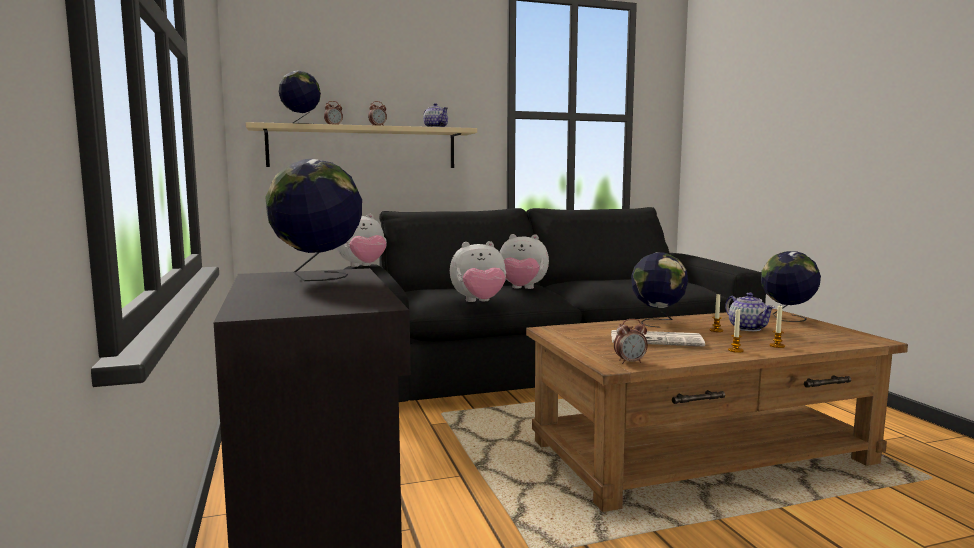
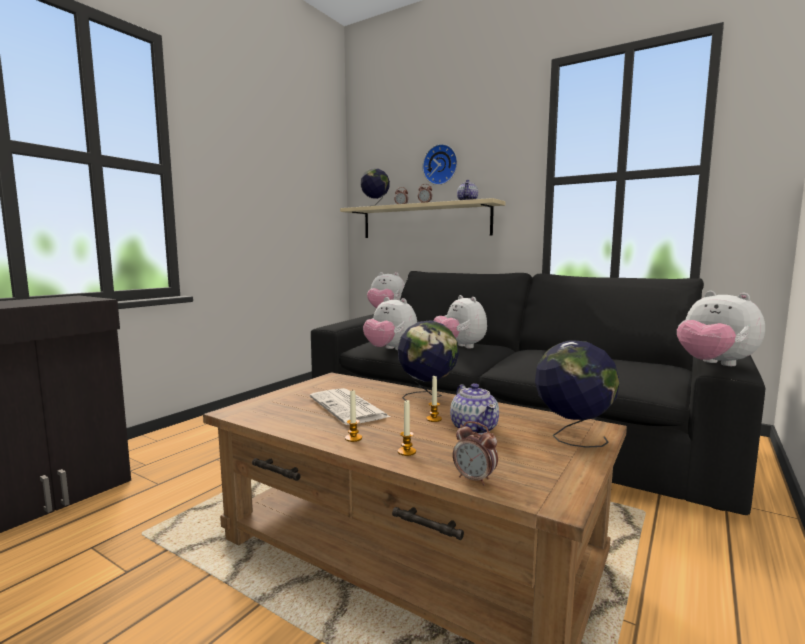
camera: 50 degrees right, 0 degrees up
(317, 278) = (60, 300): globe -> none
(385, 79) = (441, 165): none -> wall clock
(630, 362) = (252, 413): alarm clock -> alarm clock (474, 479)
(729, 267) = (714, 364): none -> plush toy
(747, 328) = (474, 428): teapot -> teapot turned 45 degrees counterclockwise

